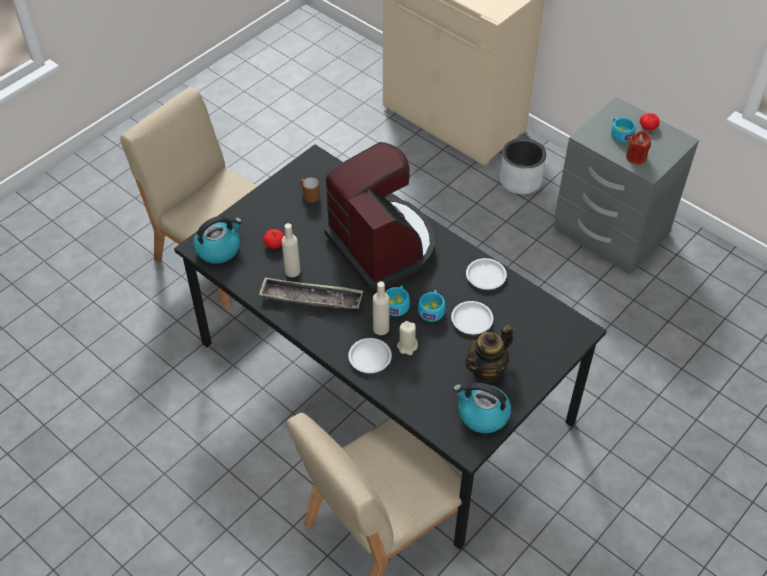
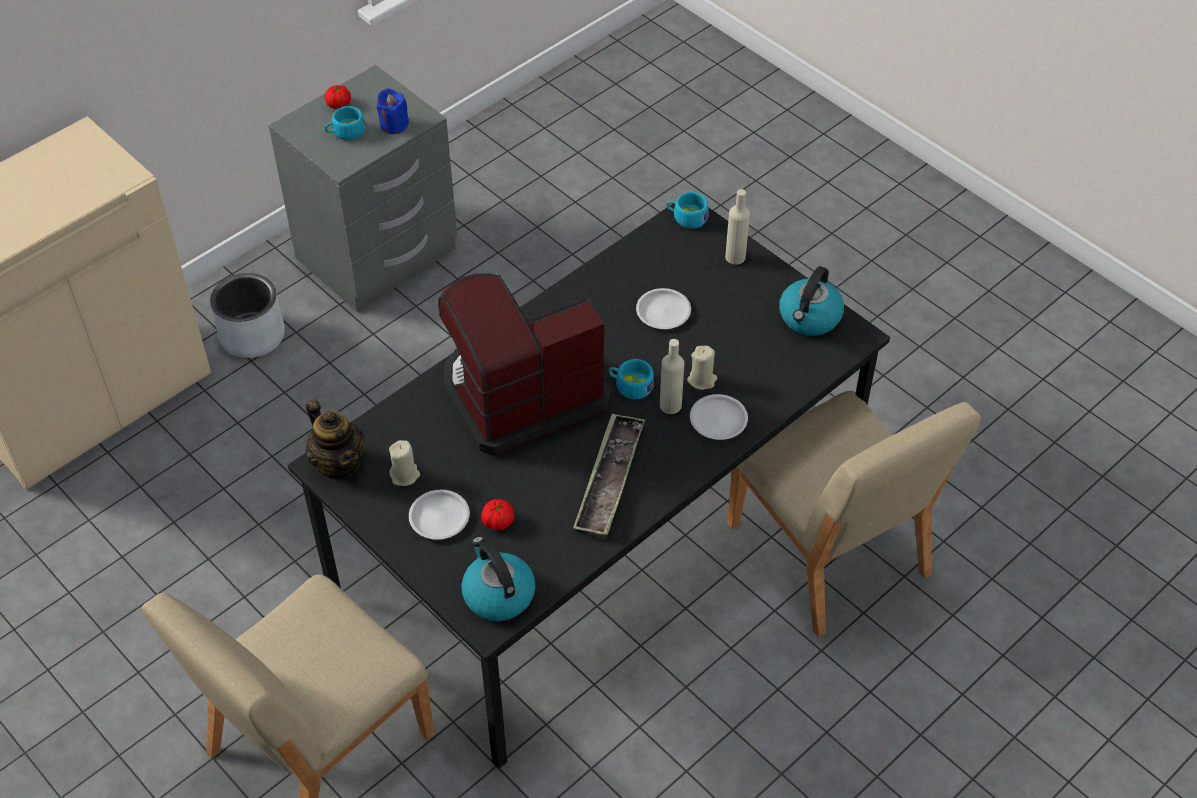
camera: 85 degrees left, 0 degrees up
(292, 271) = (556, 500): beige bottle -> beige bottle (735, 257)
(309, 196) = (405, 475): brown mug -> beige candle
(432, 309) = (642, 350): turquoise cup -> turquoise cup (686, 217)
(486, 276) = (590, 290): white plate -> white plate (439, 517)
(487, 369) = (743, 306): teapot -> teapot (338, 463)
(636, 157) = (394, 125): red candle -> blue candle

